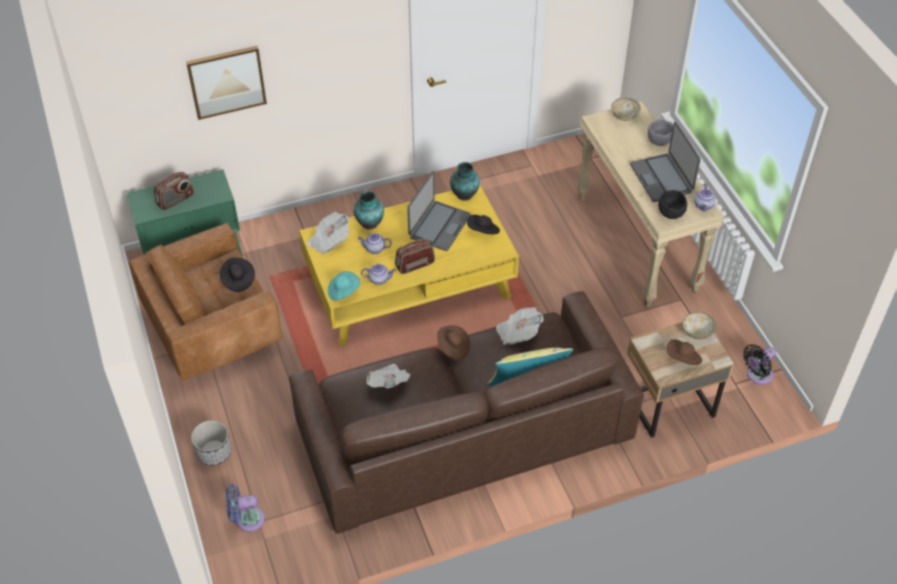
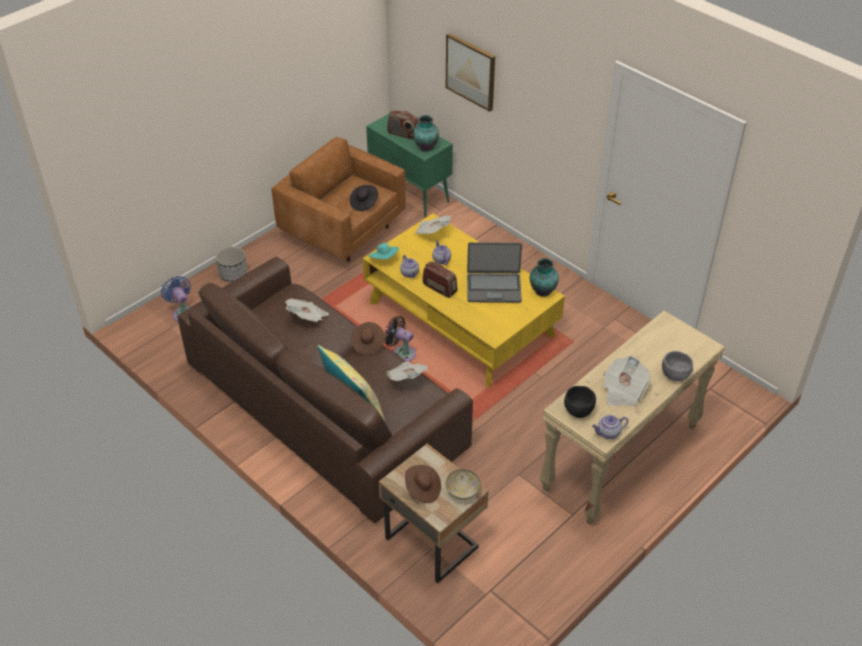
camera: 65 degrees right, 5 degrees down
(369, 224) = (467, 247): vase -> vase (425, 147)
(483, 231) = (507, 317): black hat -> none
(624, 116) = (690, 340): bowl -> none
(662, 178) = (623, 391): laptop -> newspaper
(757, 375) = (512, 607): black fan -> black fan (401, 353)

